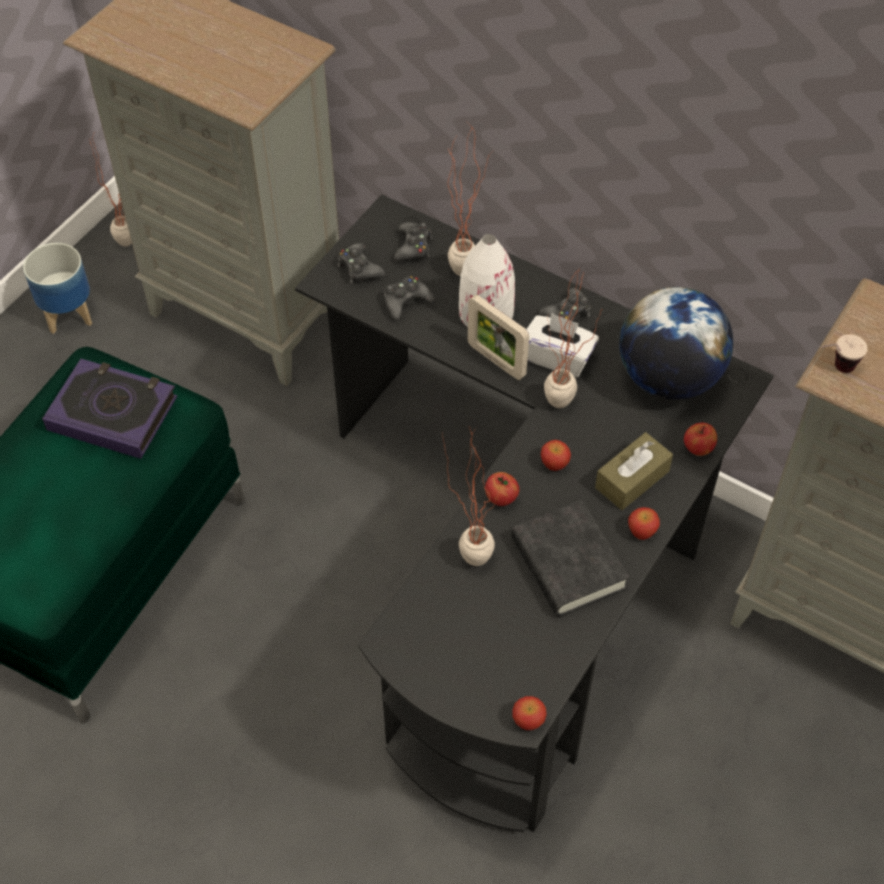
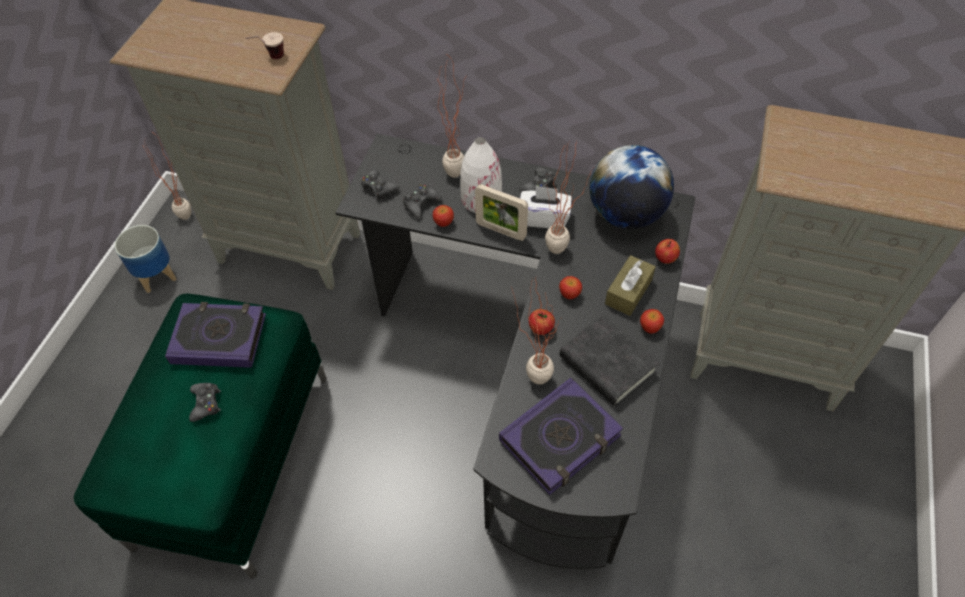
camera: 15 degrees left, 0 degrees up
(413, 247) = (413, 165): black game controller -> black game controller (206, 403)
(475, 638) = (560, 439): none -> book
(528, 720) = (623, 492): apple -> apple (443, 222)
(834, 369) = (778, 172): cup -> cup (270, 59)

